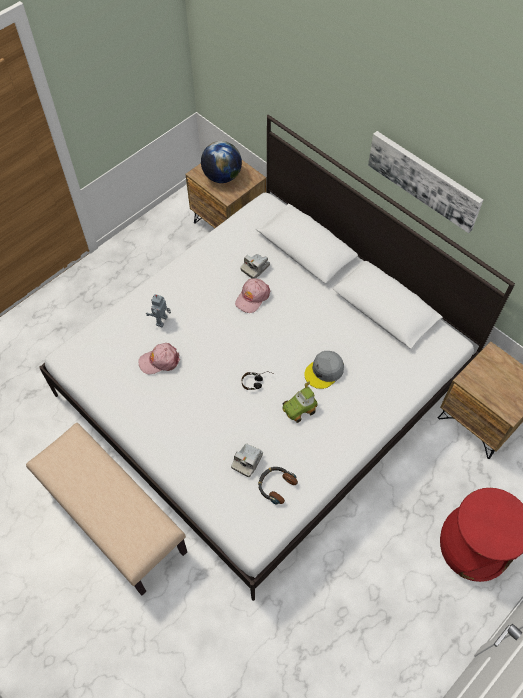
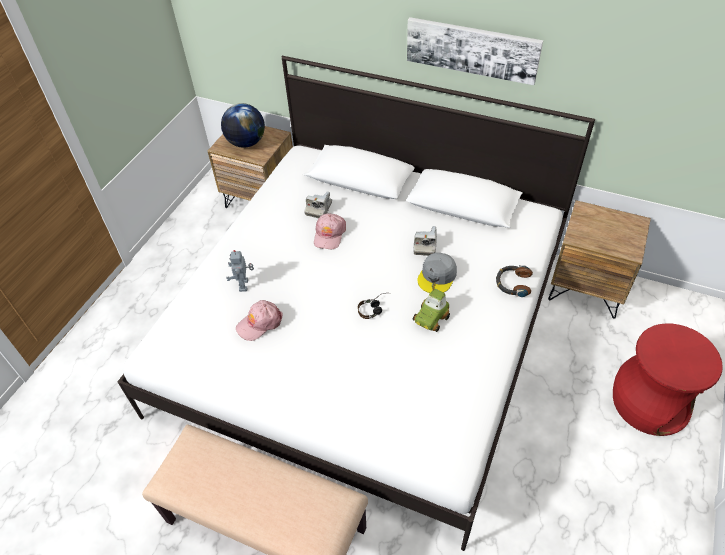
camera: 20 degrees left, 10 degrees down
(247, 461) = (404, 388): camera -> camera (425, 245)
(276, 485) = (447, 401): headphones -> headphones (513, 283)

